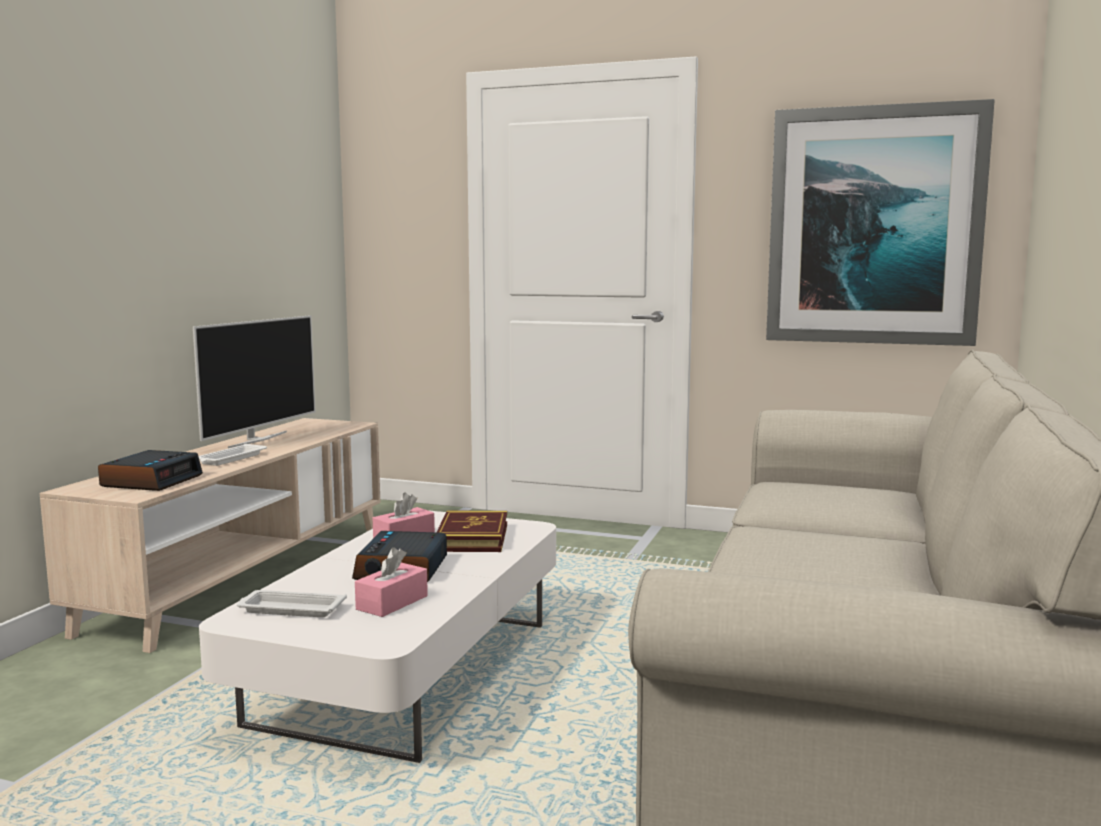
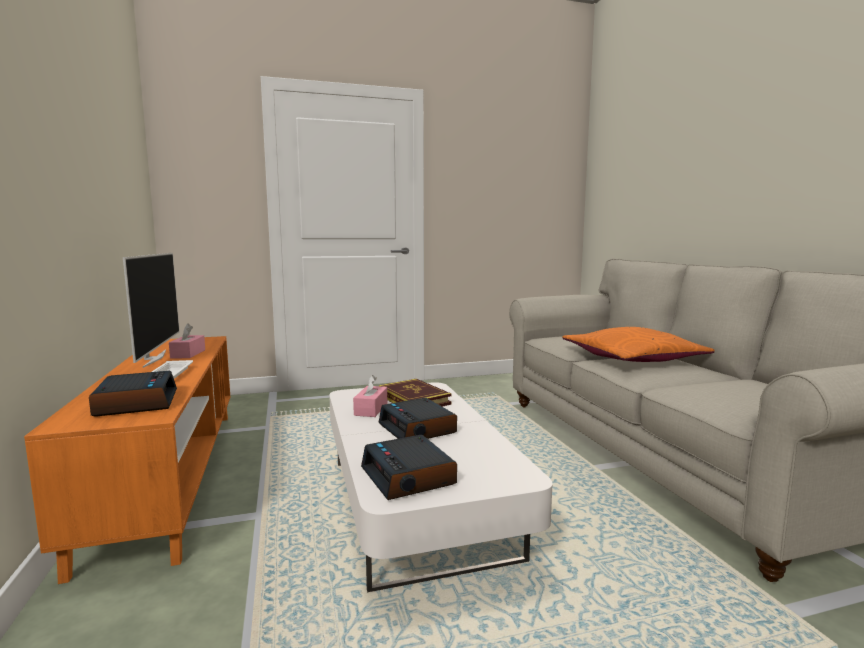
camera: 35 degrees left, 0 degrees up
(245, 575) = (169, 475): beige tv stand -> orange tv stand
(290, 609) = (409, 476): white tray -> alarm clock
(392, 602) = (464, 451): pink tissue box -> pink tissue box (188, 354)
(823, 537) = (632, 359): none -> orange pillow
(873, 226) = (519, 198): picture -> none

